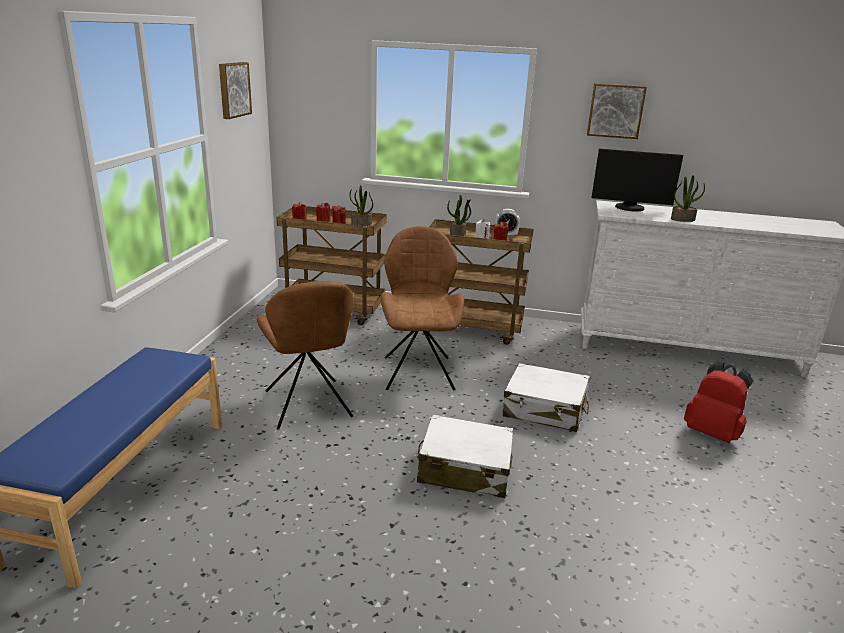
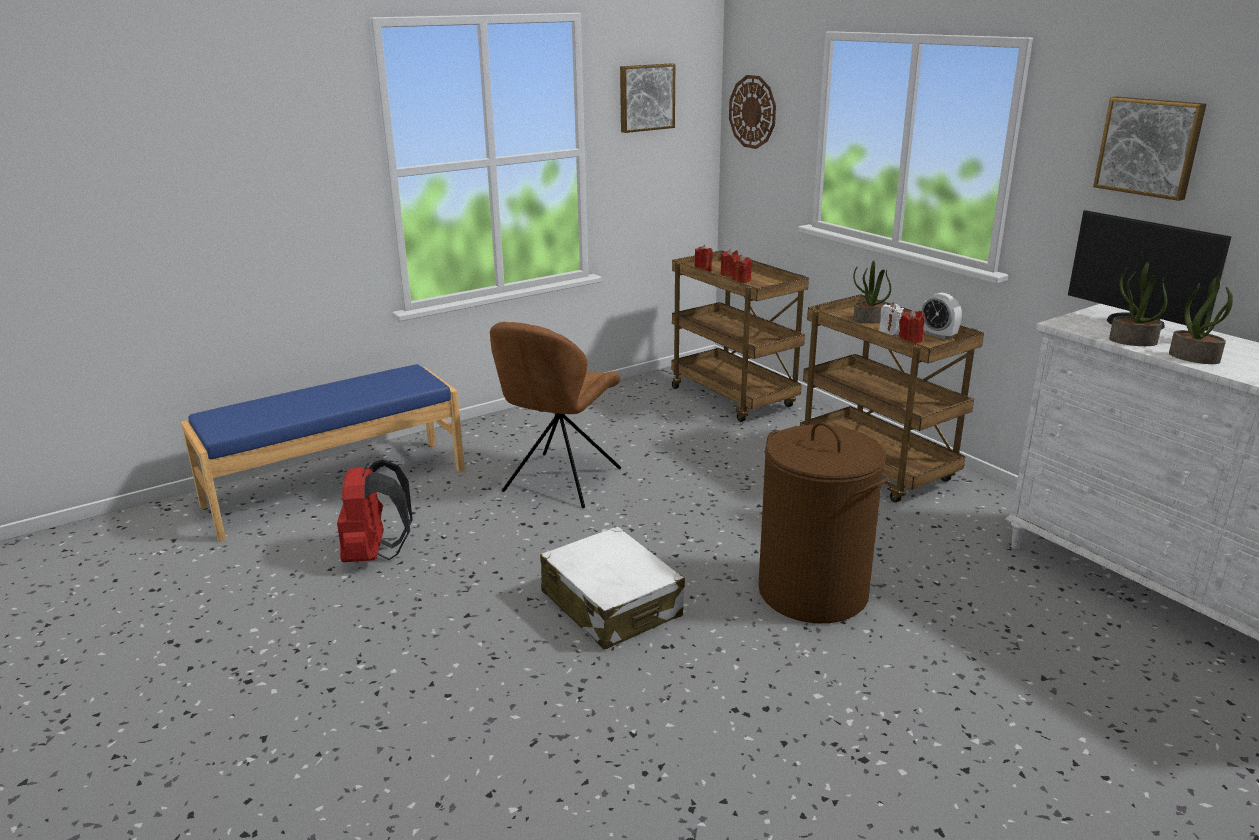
camera: 45 degrees right, 0 degrees up
(303, 99) = (752, 112): none -> wall clock
(361, 224) = (767, 285): potted plant -> potted plant (1132, 341)
(418, 371) = (725, 492): brown chair -> none
(545, 409) = (813, 592): white suitcase -> brown laundry basket
(712, 433) = (1030, 733): red backpack -> red backpack (375, 555)

